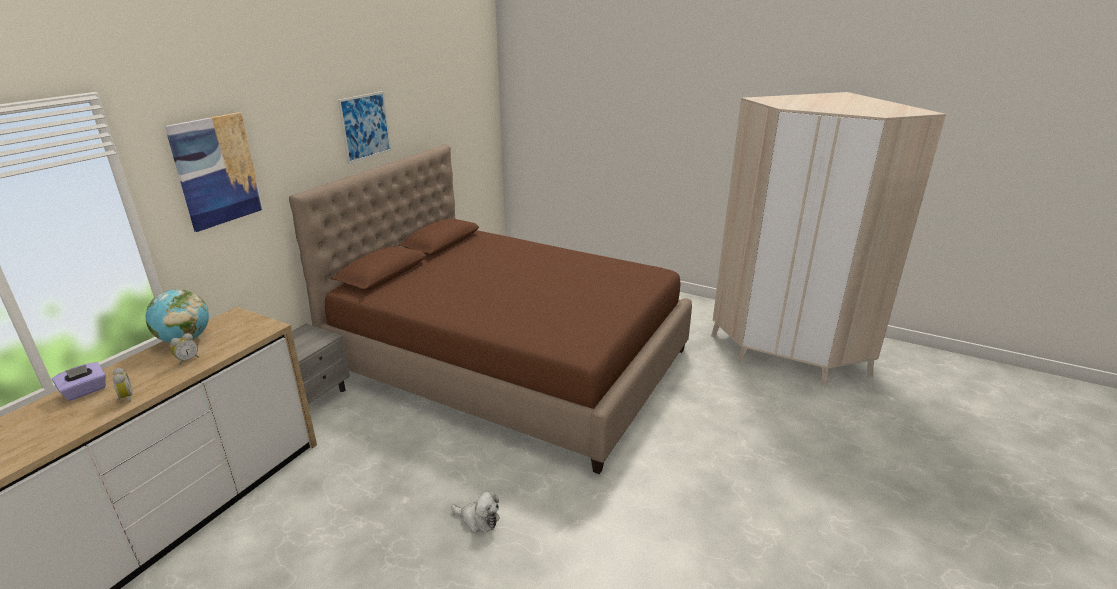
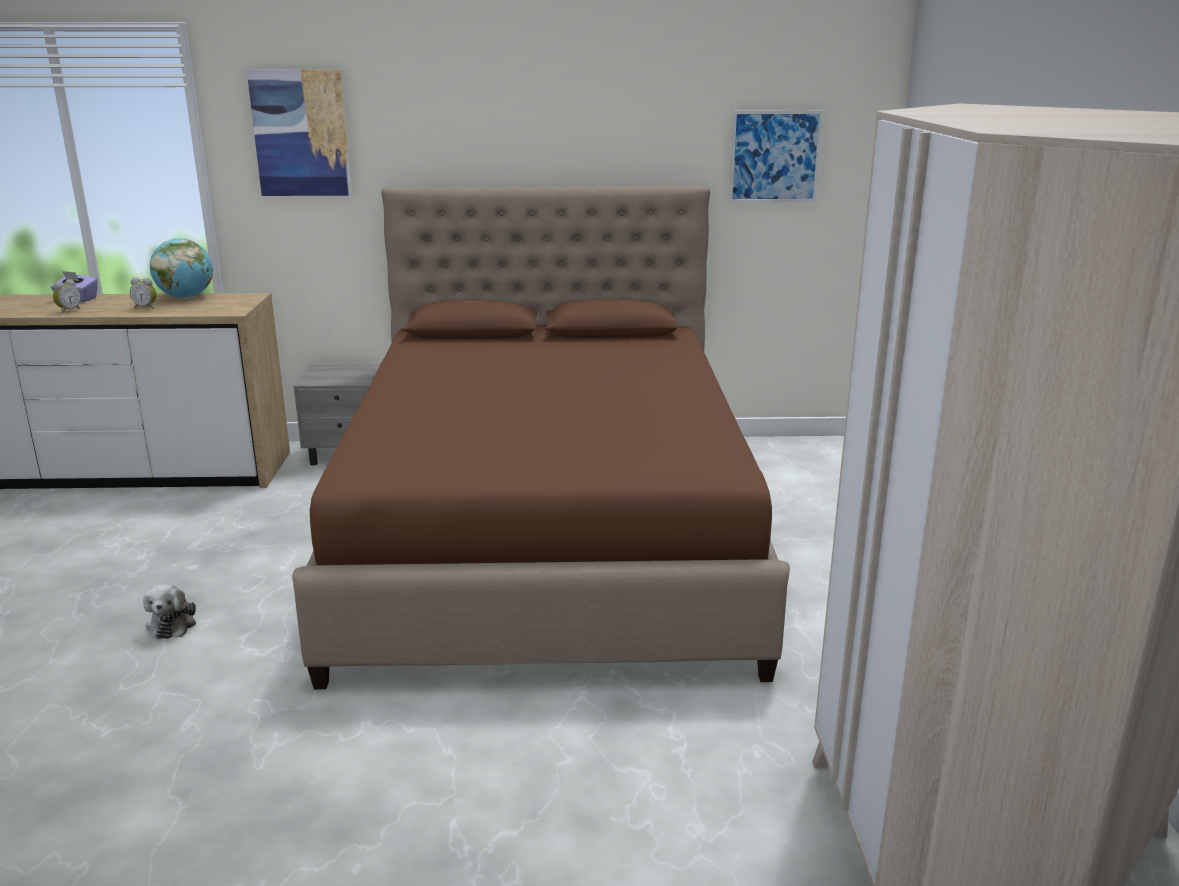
camera: 60 degrees right, 5 degrees down
(365, 126) = (545, 125): picture -> picture (775, 156)

